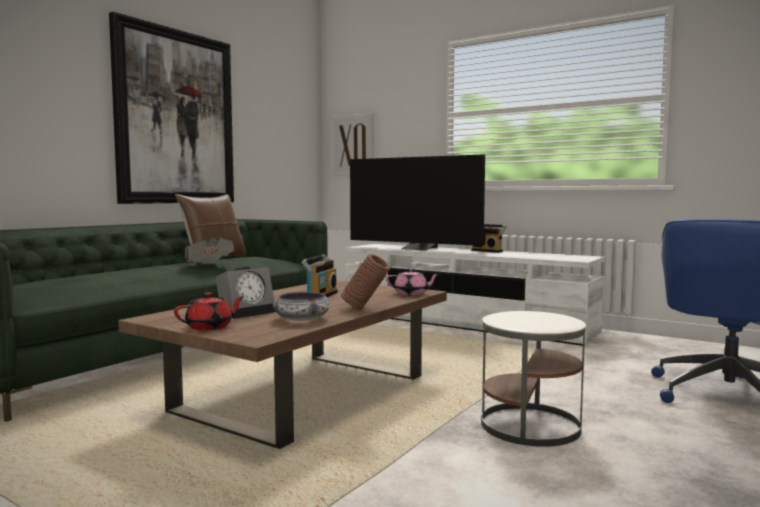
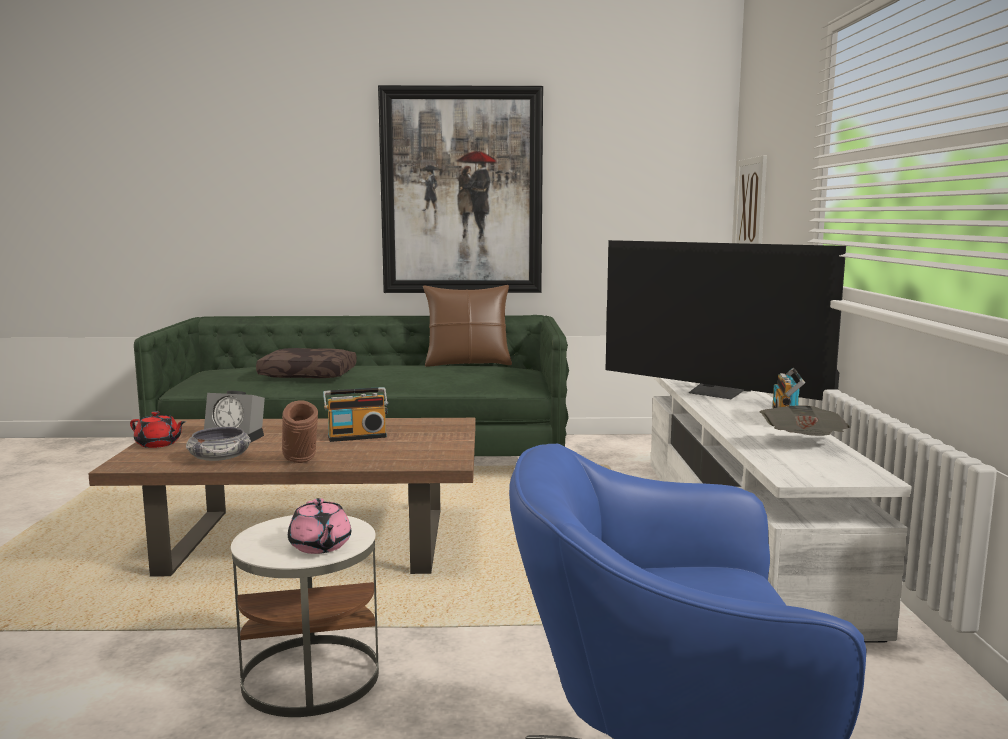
camera: 55 degrees right, 5 degrees up
(128, 276) = (309, 374): none -> brown pillow
(209, 265) = (406, 373): newspaper -> newspaper (803, 444)
(411, 294) = (424, 461): pink teapot -> pink teapot (320, 546)
(417, 249) = (716, 393): television -> television turned 45 degrees counterclockwise

